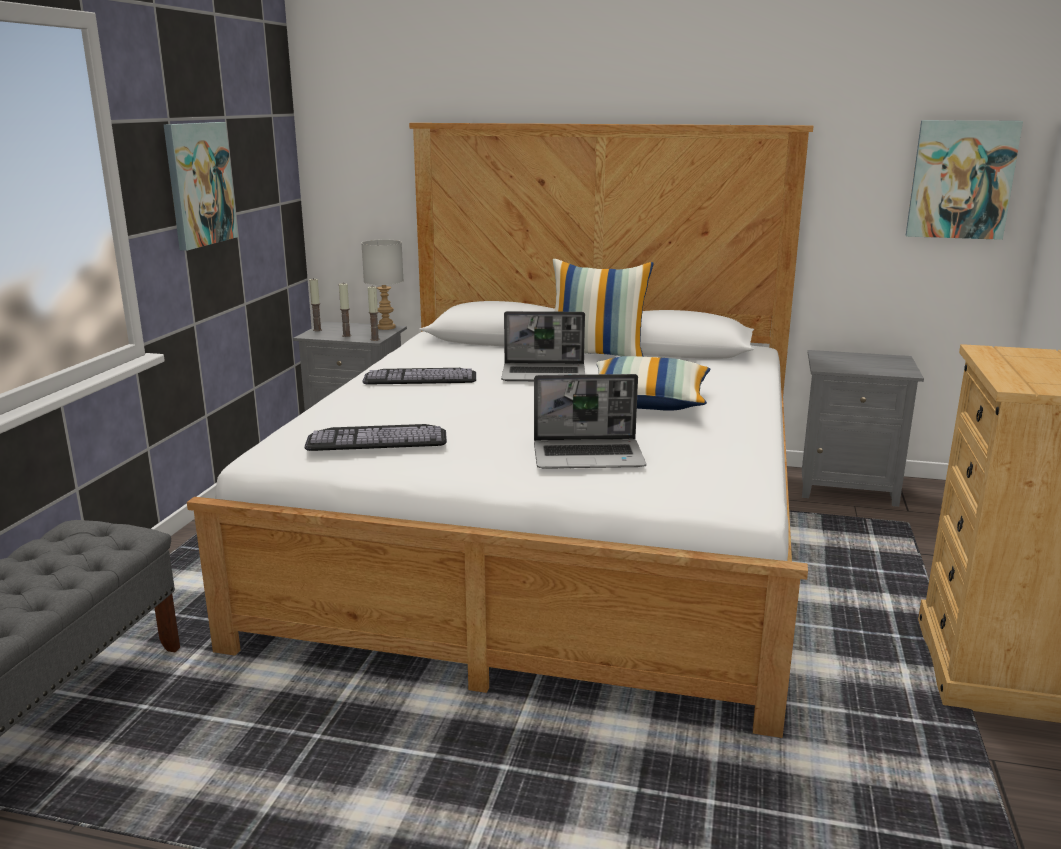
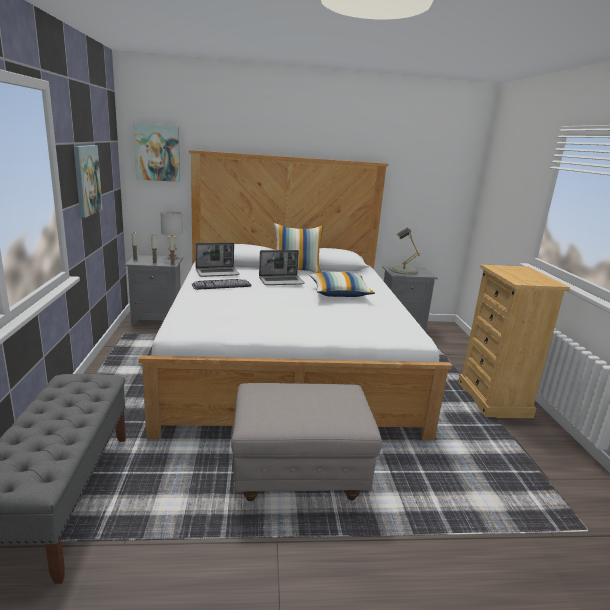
camera: 20 degrees left, 0 degrees up
(378, 437) = (231, 317): keyboard -> none
(444, 765) = (299, 476): none -> grey ottoman
(589, 456) = (336, 321): laptop -> laptop (217, 273)
(850, 361) = (403, 270): none -> grey table lamp
(961, 179) = (446, 190): picture -> picture (157, 153)

